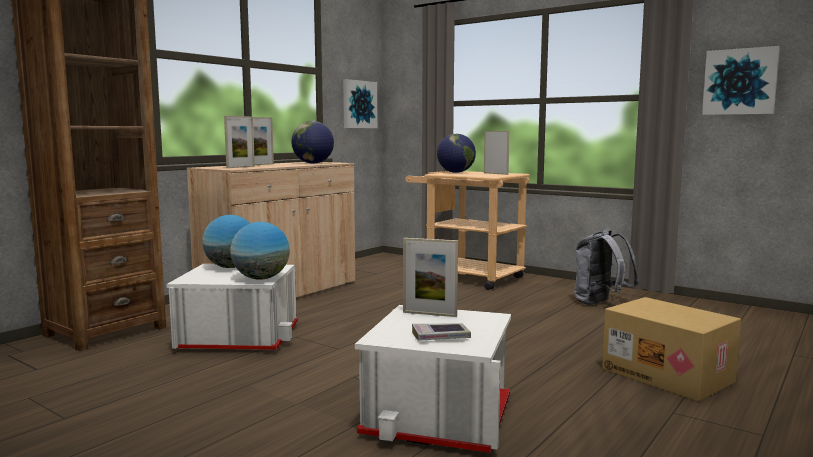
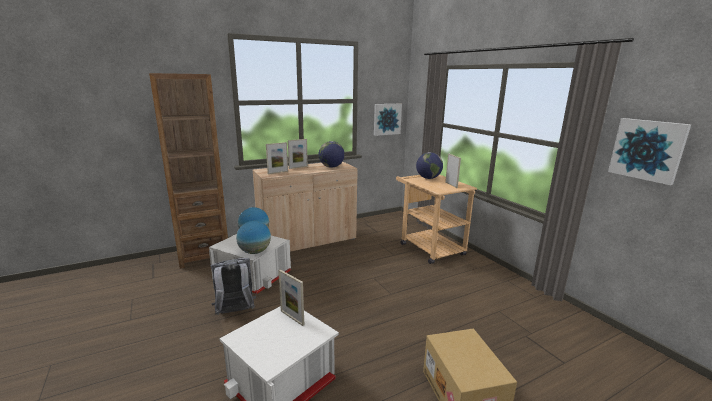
camera: 25 degrees right, 10 degrees up
(440, 337) = (268, 346): book -> none
(600, 303) = (494, 297): grey backpack -> grey backpack (235, 312)

